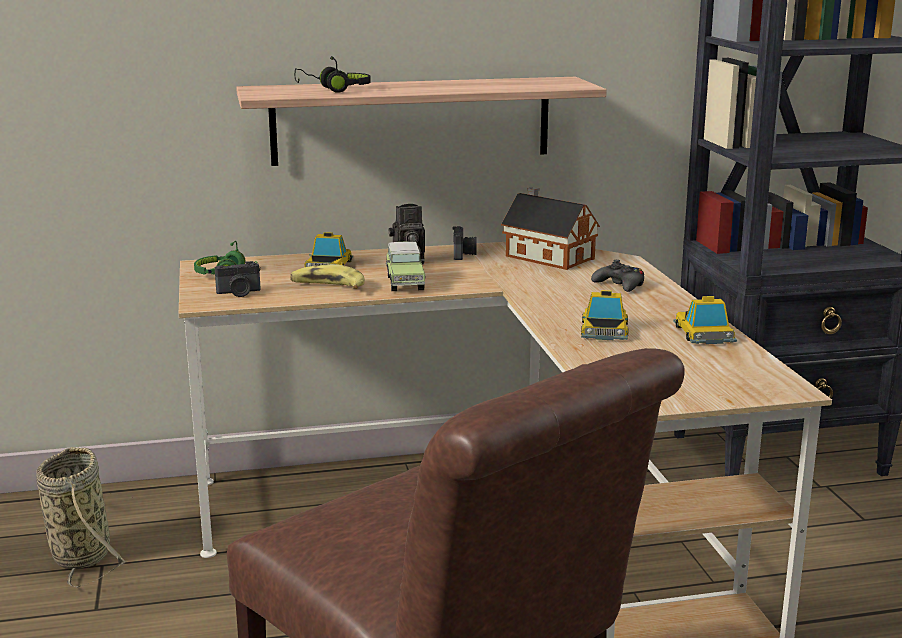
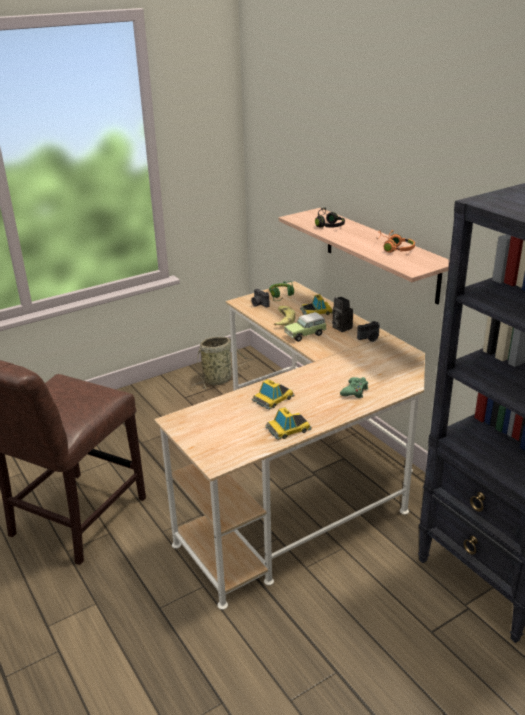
camera: 70 degrees right, 10 degrees up
(488, 83) = (394, 248): none -> orange headphones
(547, 256) = (390, 361): toy house -> none
(604, 329) = (273, 398): toy car -> toy car turned 150 degrees clockwise
(620, 285) = (354, 391): black game controller -> green game controller

